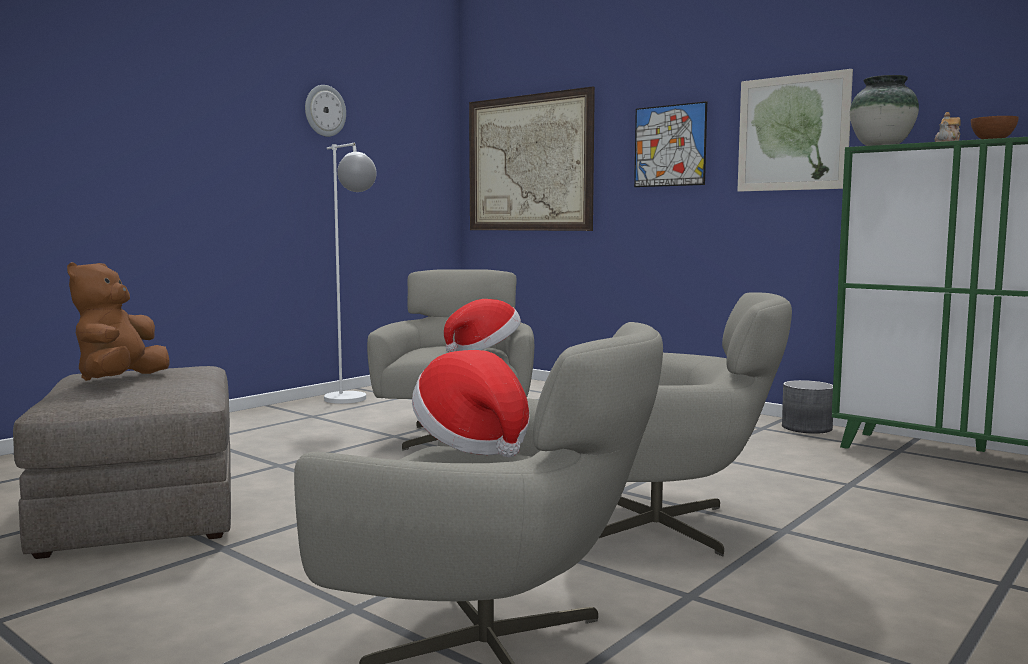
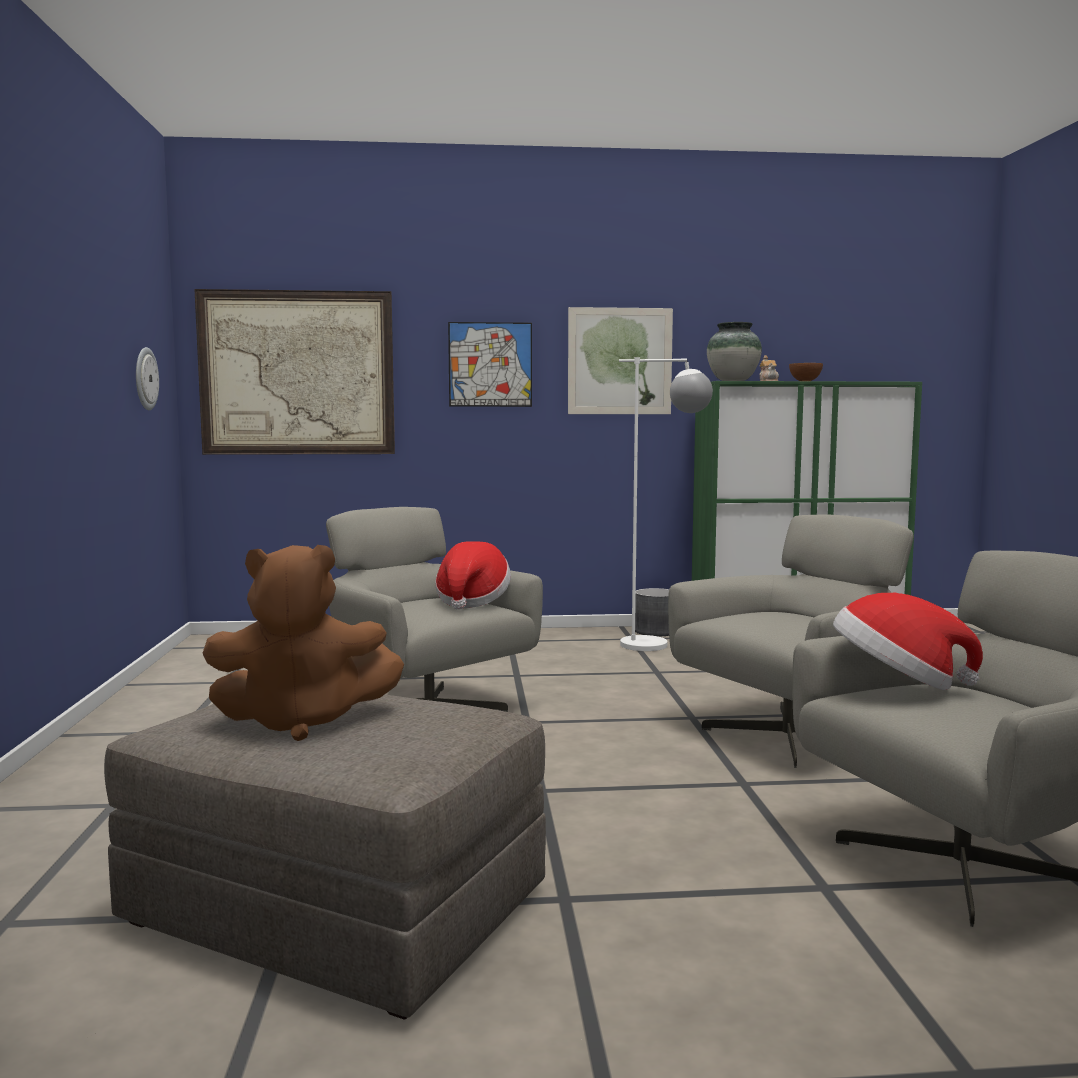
camera: 45 degrees left, 0 degrees up
(120, 381) = (302, 722): brown plush toy -> brown plush toy turned 60 degrees counterclockwise
(324, 111) = (84, 288): wall clock -> wall clock (145, 379)
(352, 401) = (176, 701): white floor lamp -> white floor lamp (661, 645)

